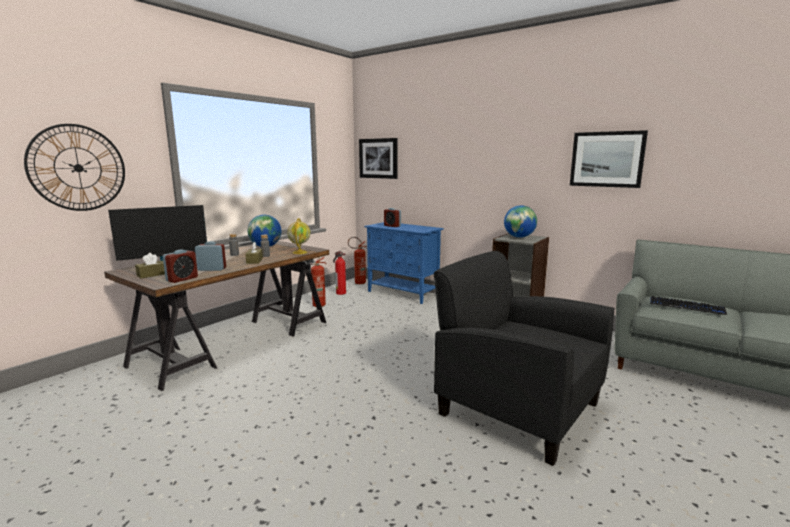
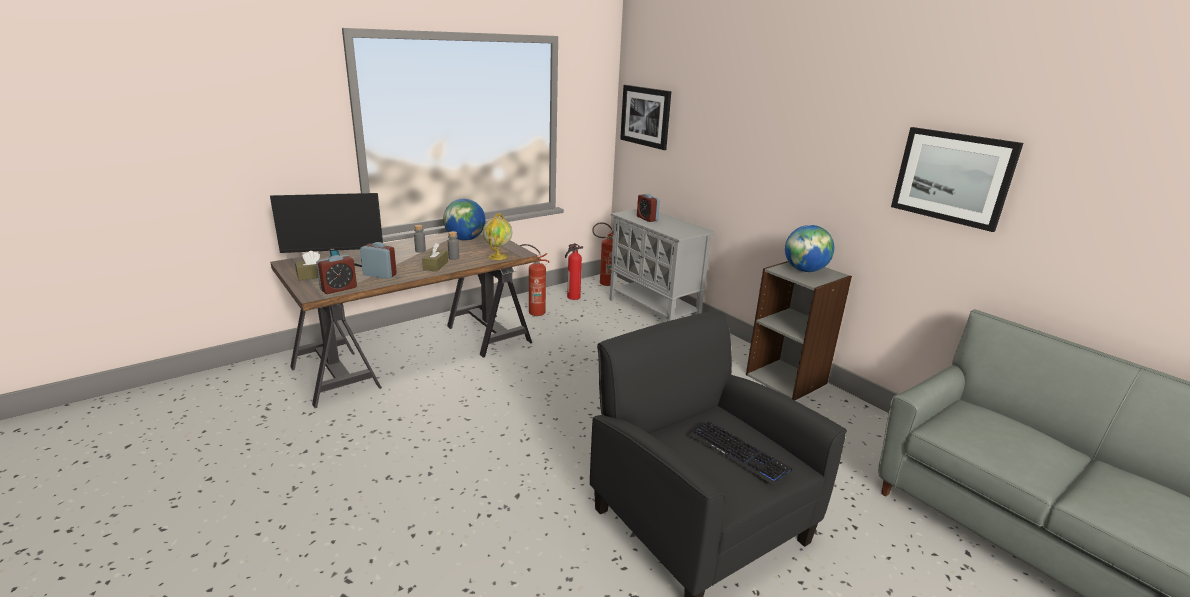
camera: 15 degrees right, 10 degrees up
(78, 168) = (243, 140): wall clock -> none
(403, 293) = (654, 310): blue cabinet -> grey cabinet
(686, 307) = (995, 437): keyboard -> keyboard (738, 453)

